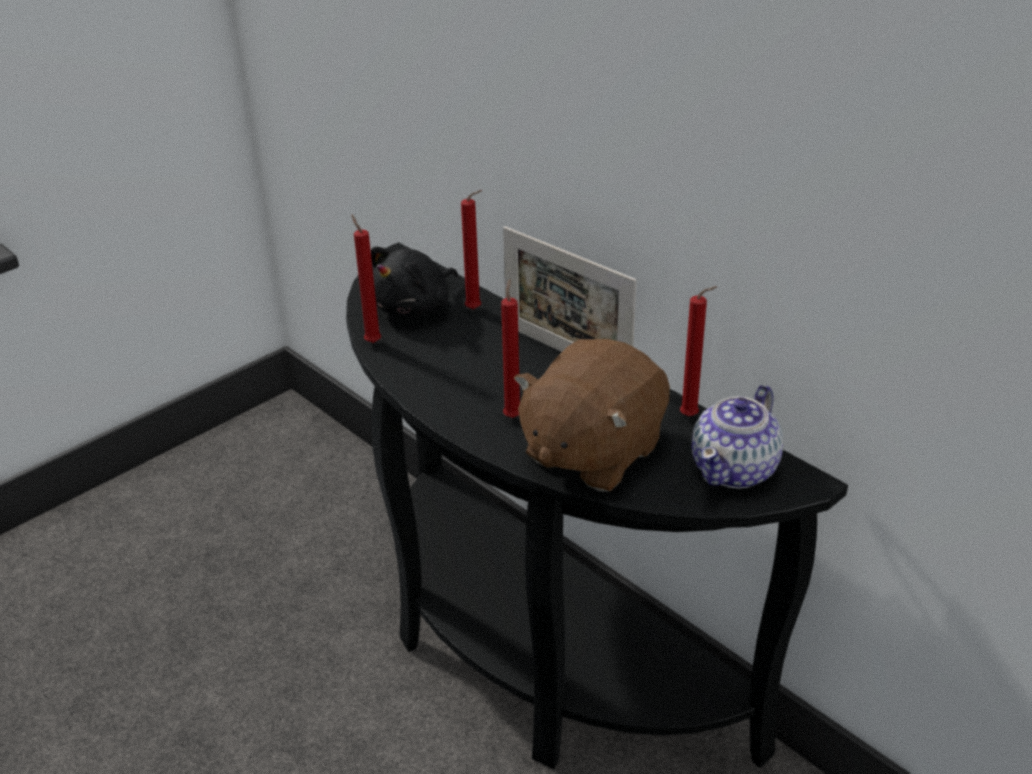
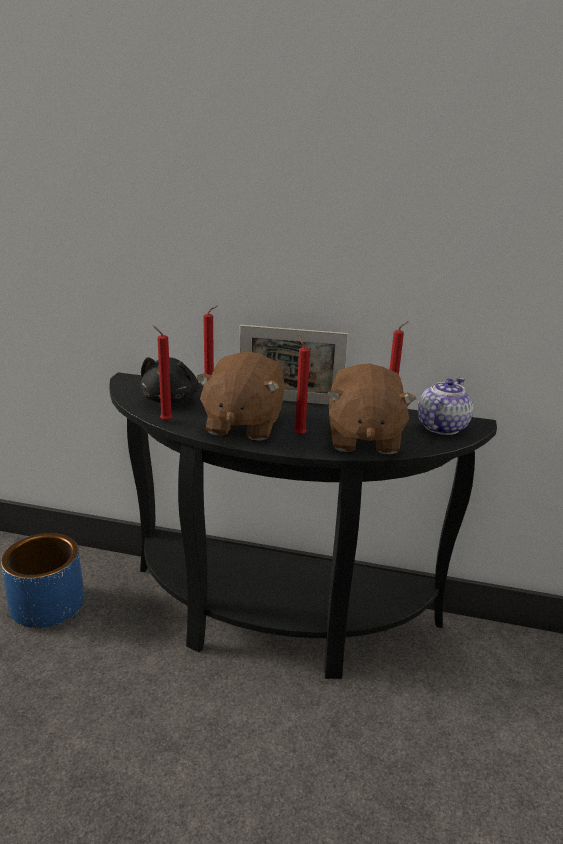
camera: 35 degrees left, 10 degrees down
(289, 518) = (47, 605): none -> blue planter
(458, 377) = (242, 425): none -> brown plush toy
(735, 469) = (441, 427): teapot -> teapot turned 150 degrees counterclockwise

